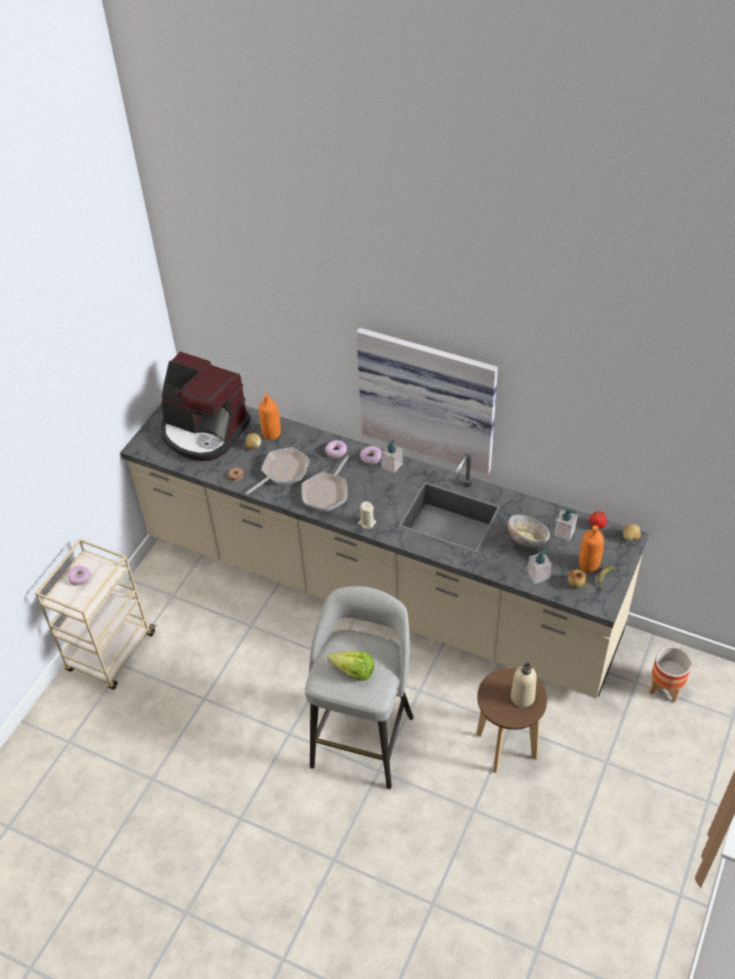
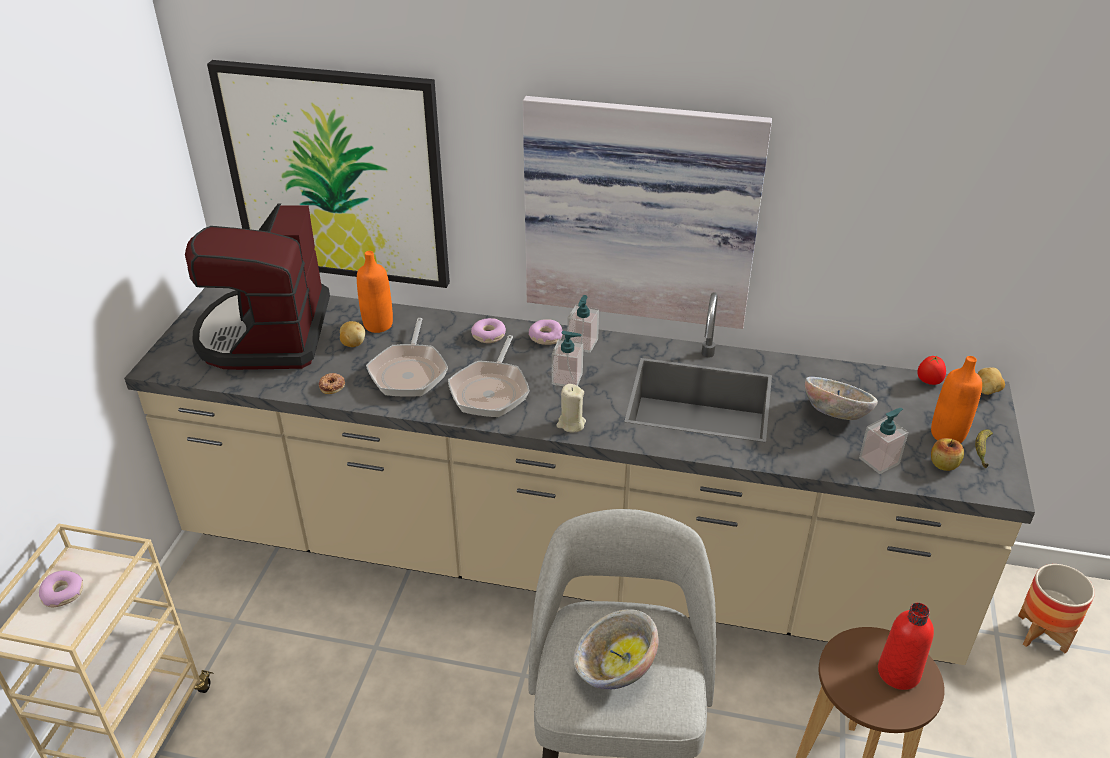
camera: 15 degrees left, 10 degrees down
(204, 431) = (266, 334): coffee machine -> coffee machine turned 75 degrees clockwise
(252, 343) = (336, 176): none -> picture
(282, 472) = (409, 372): frying pan -> frying pan turned 150 degrees clockwise
(350, 670) = (614, 670): lettuce -> bowl
(522, 697) = (898, 673): beige bottle -> red bottle
(564, 533) = (886, 397): soap dispenser -> soap dispenser (567, 379)

